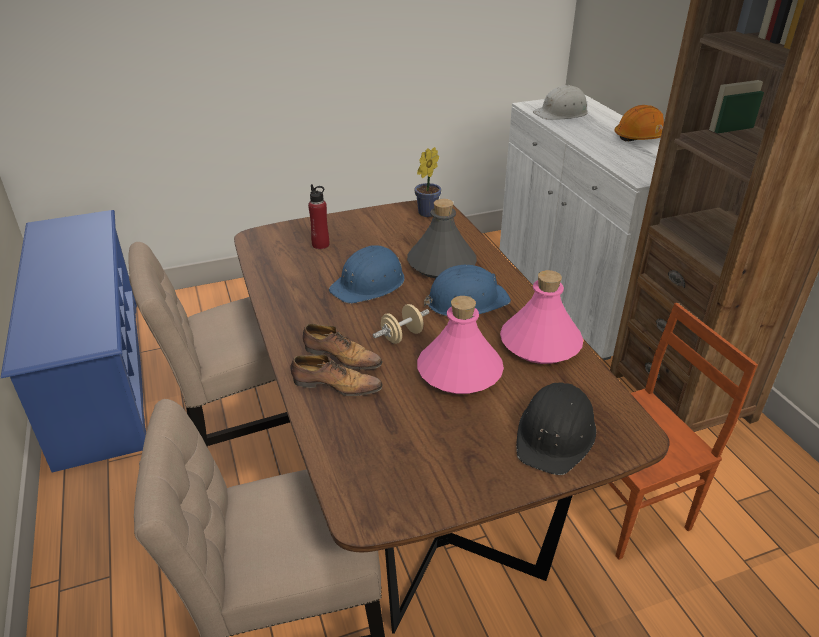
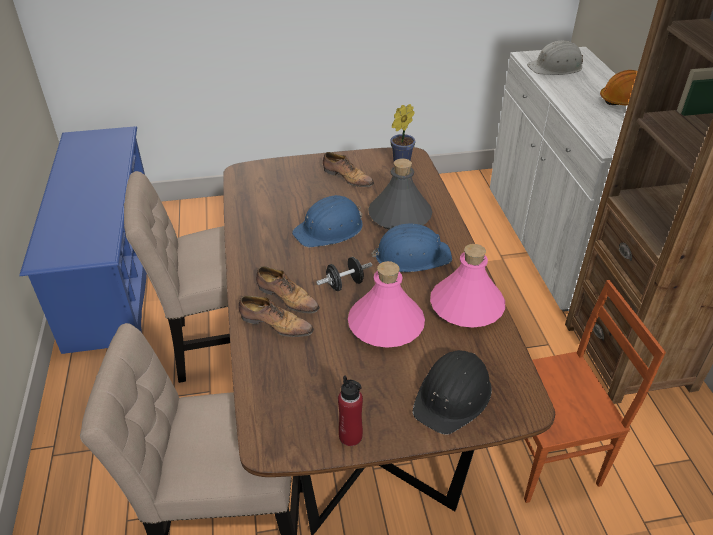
camera: 10 degrees right, 5 degrees up
(320, 245) = (297, 185): red bottle -> red bottle (350, 436)
(374, 233) = (347, 178): none -> shoe
(402, 336) = (345, 284): beige dumbbell -> black dumbbell

